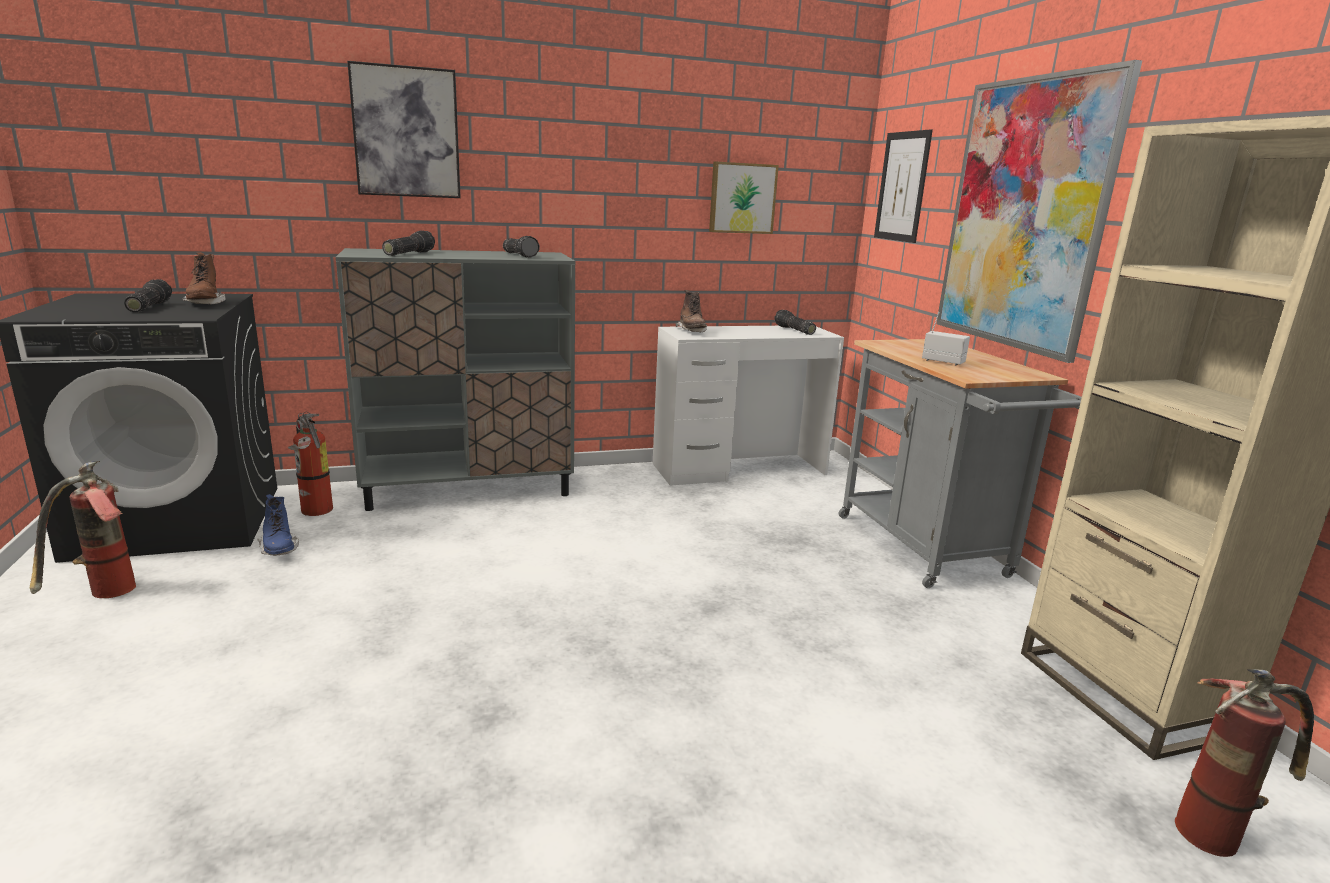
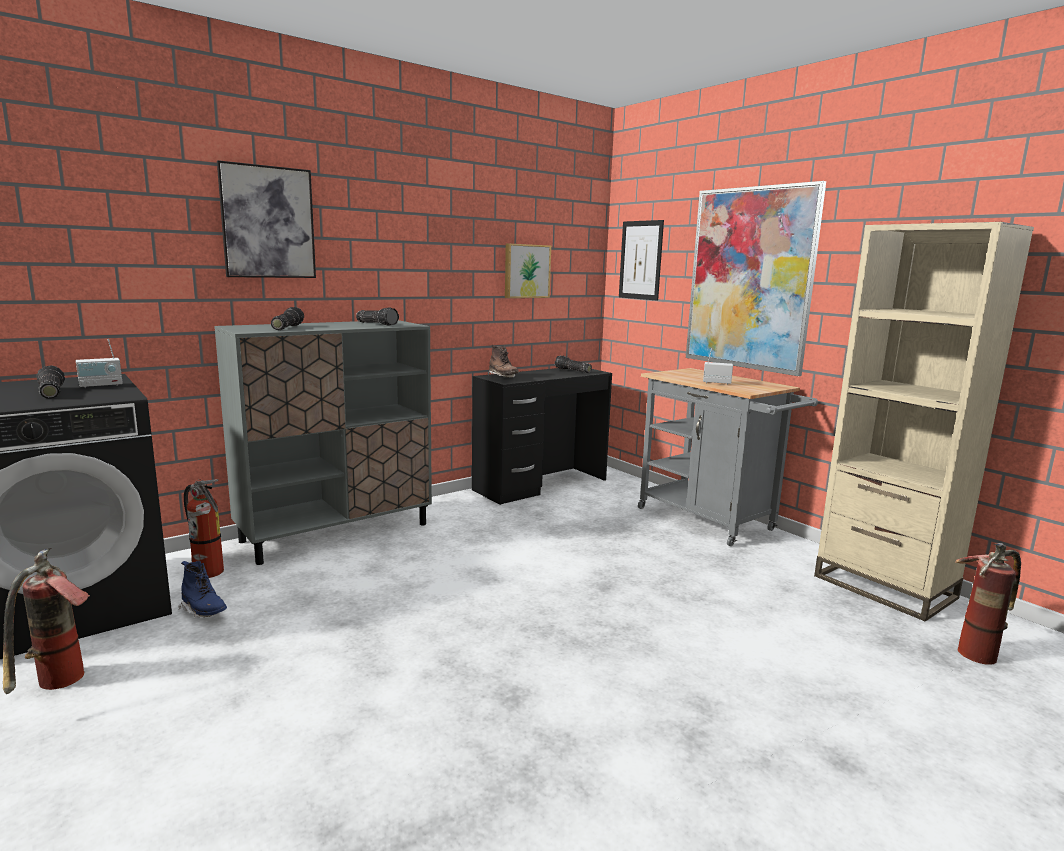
camera: 20 degrees left, 5 degrees down
(205, 304) = (101, 386): brown boot -> radio
(739, 469) = (540, 484): white desk -> black desk

